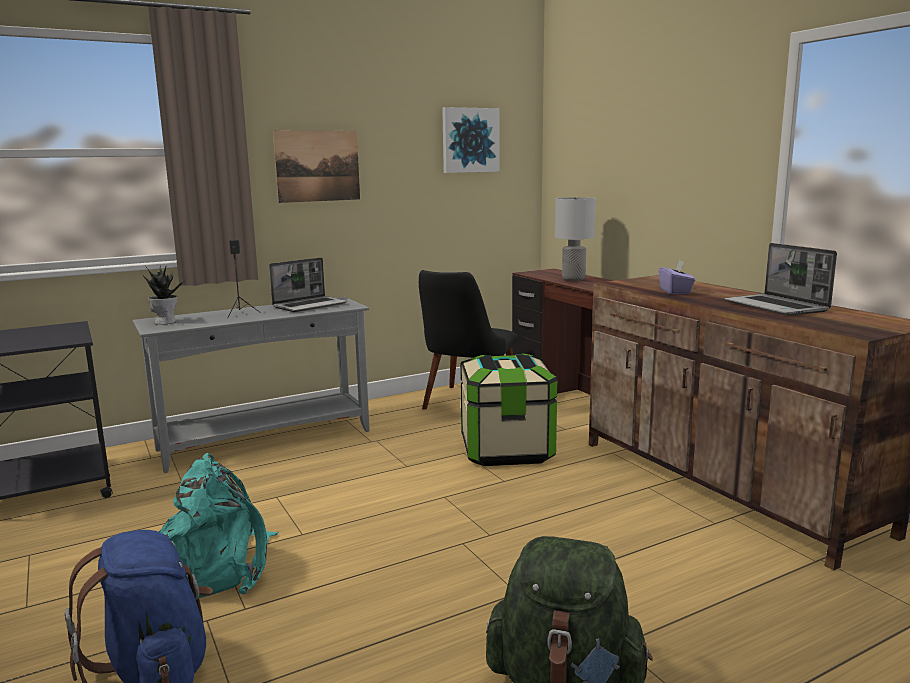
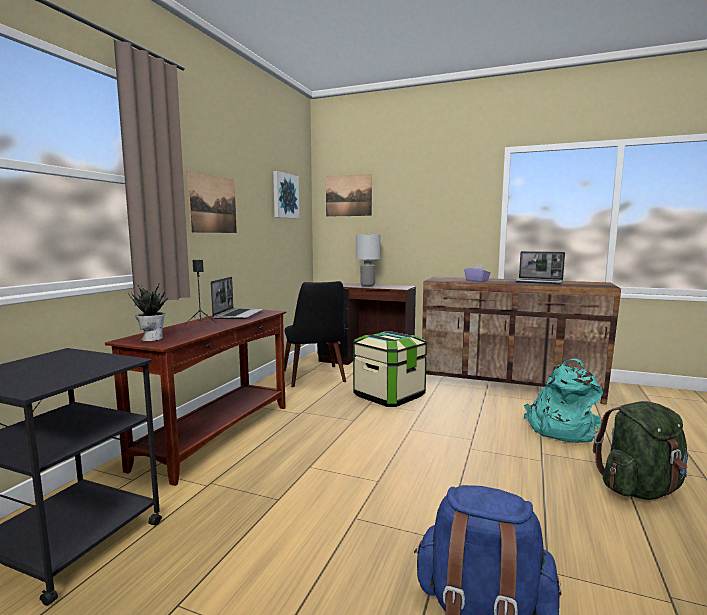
camera: 40 degrees left, 5 degrees down
(219, 567) = (370, 525): turquoise backpack -> turquoise backpack (560, 429)
(266, 439) = (217, 434): grey console table -> brown console table
(579, 132) = (348, 196): none -> picture

